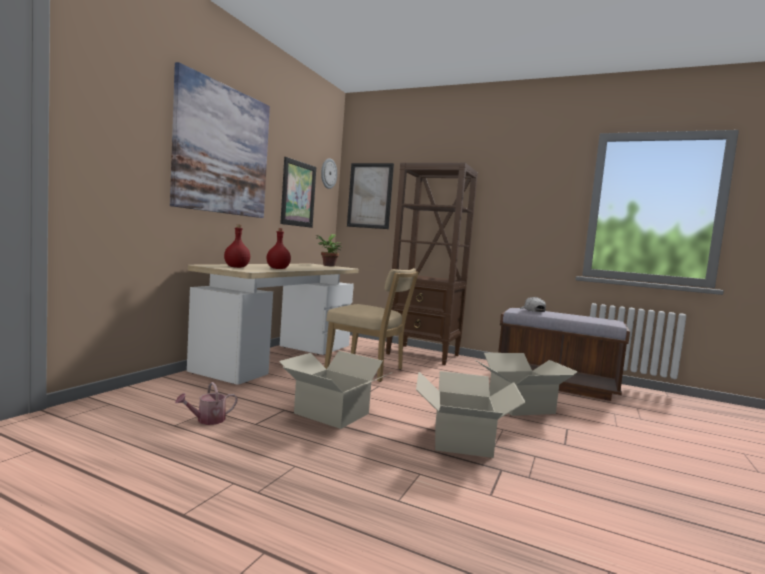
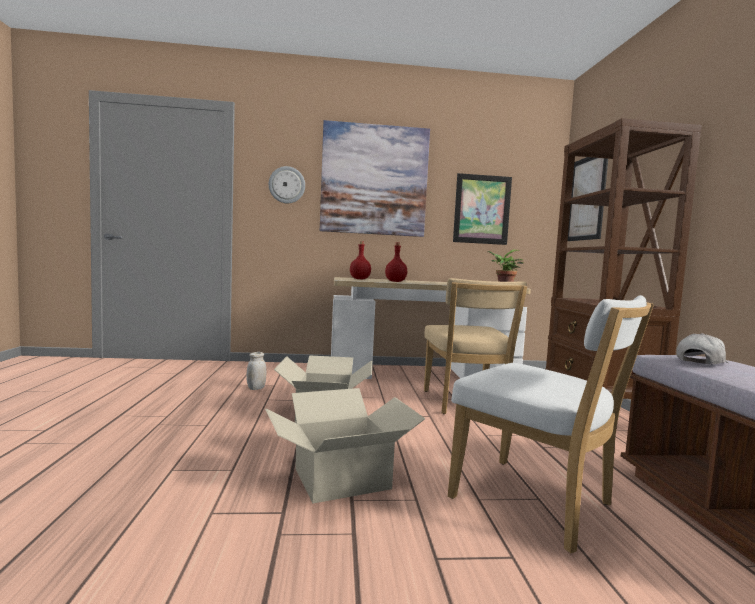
camera: 60 degrees right, 0 degrees up
(207, 420) = (256, 388): watering can -> white jar
(328, 173) = (538, 181): wall clock -> wall clock (287, 185)
(521, 406) = (538, 504): cardboard box -> white chair

